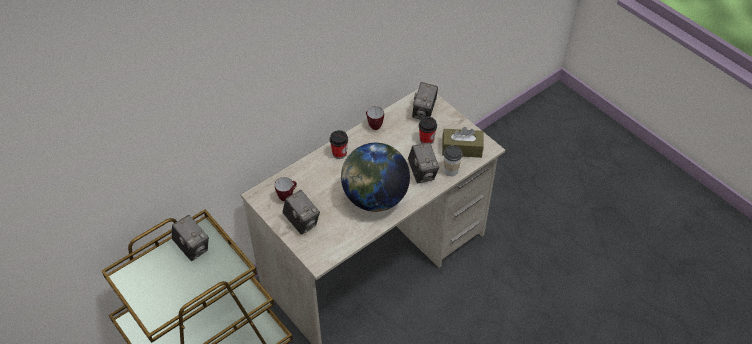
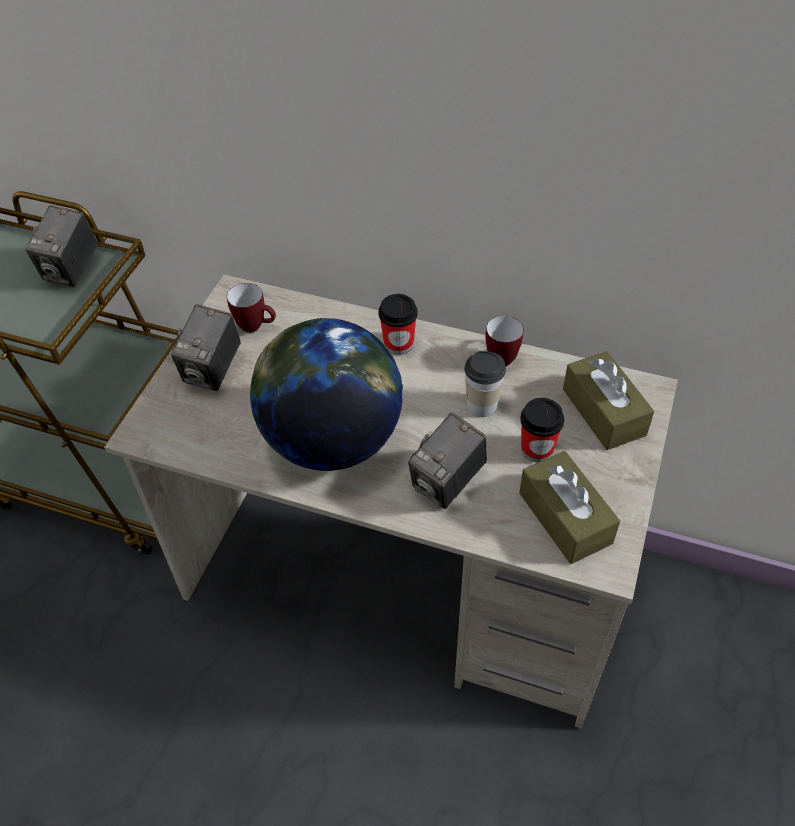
camera: 60 degrees right, 0 degrees up
(424, 112) = (603, 412): camera -> brown tissue box
(451, 170) = (491, 527): cup -> cup (482, 405)

